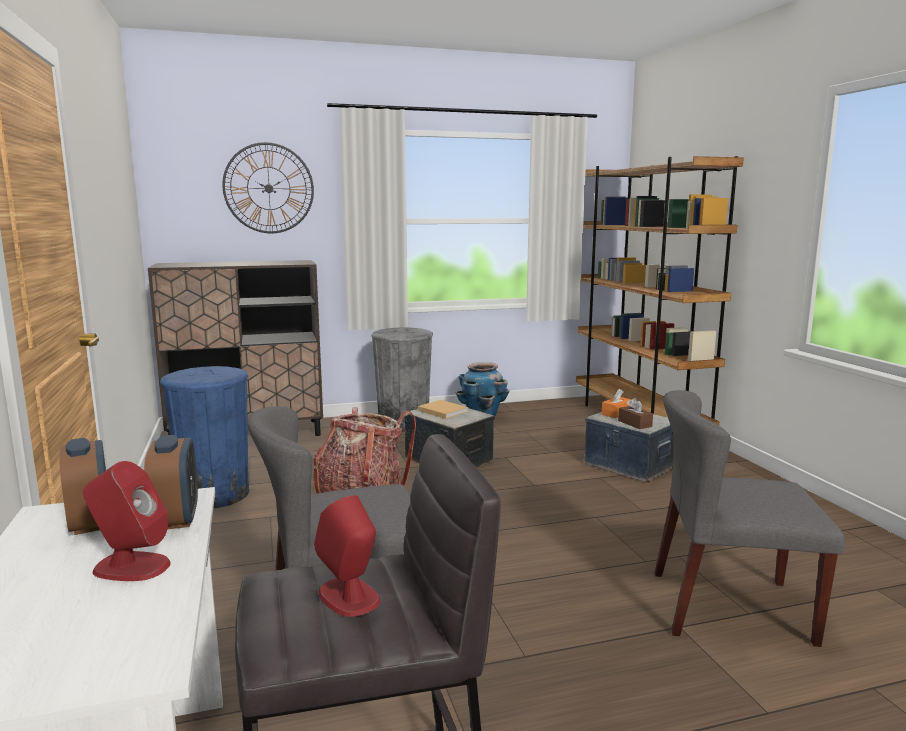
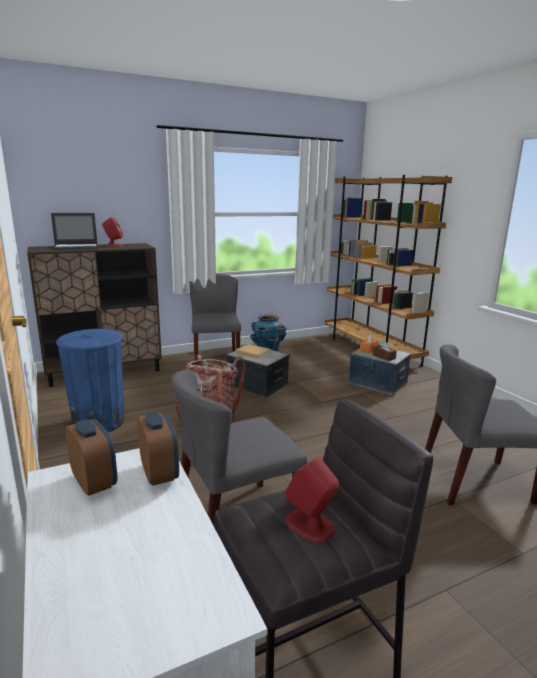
camera: 10 degrees left, 5 degrees up
(131, 567) = (153, 521): red speaker -> red speaker (113, 245)
(215, 263) = (77, 247): none -> laptop
(268, 188) = (112, 189): wall clock -> none
(403, 423) = (215, 358): grey trash can -> grey chair

